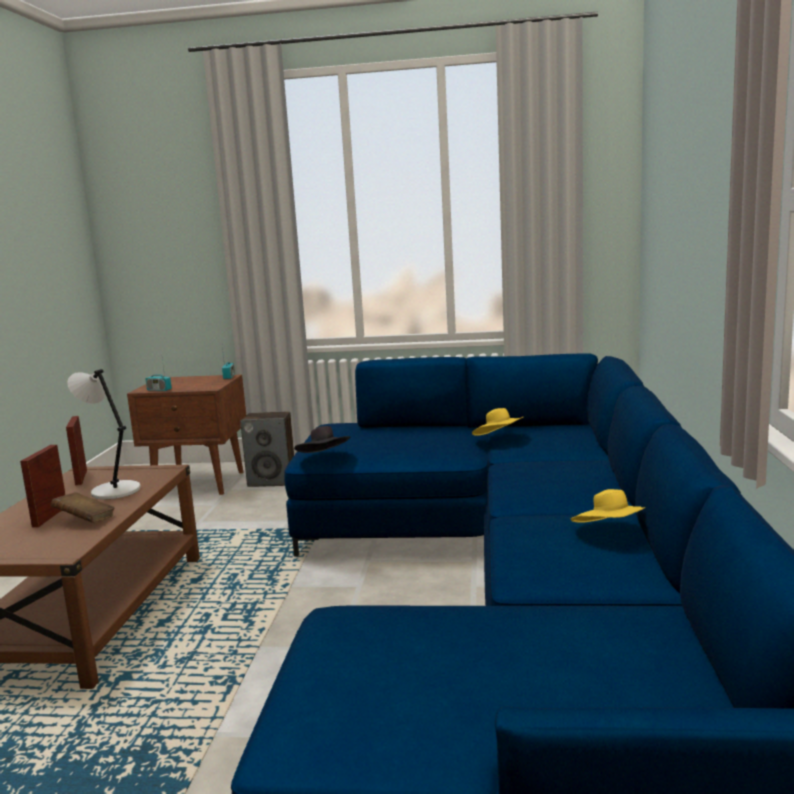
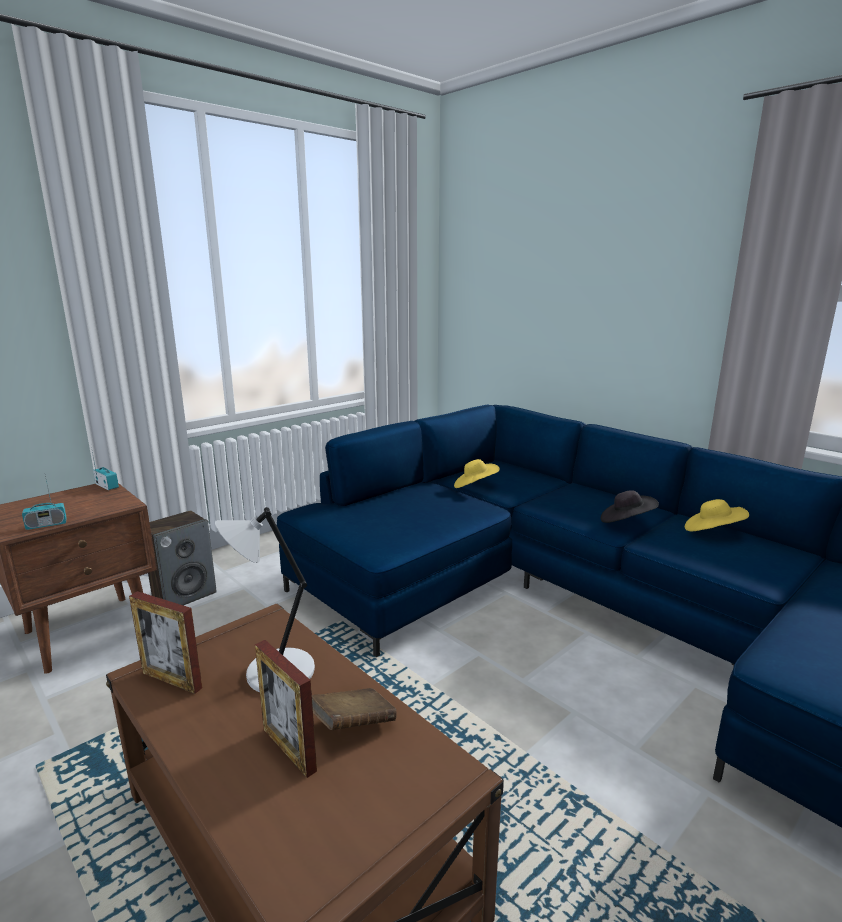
camera: 50 degrees left, 5 degrees up
(324, 458) = (395, 545): black hat -> black hat (626, 522)

